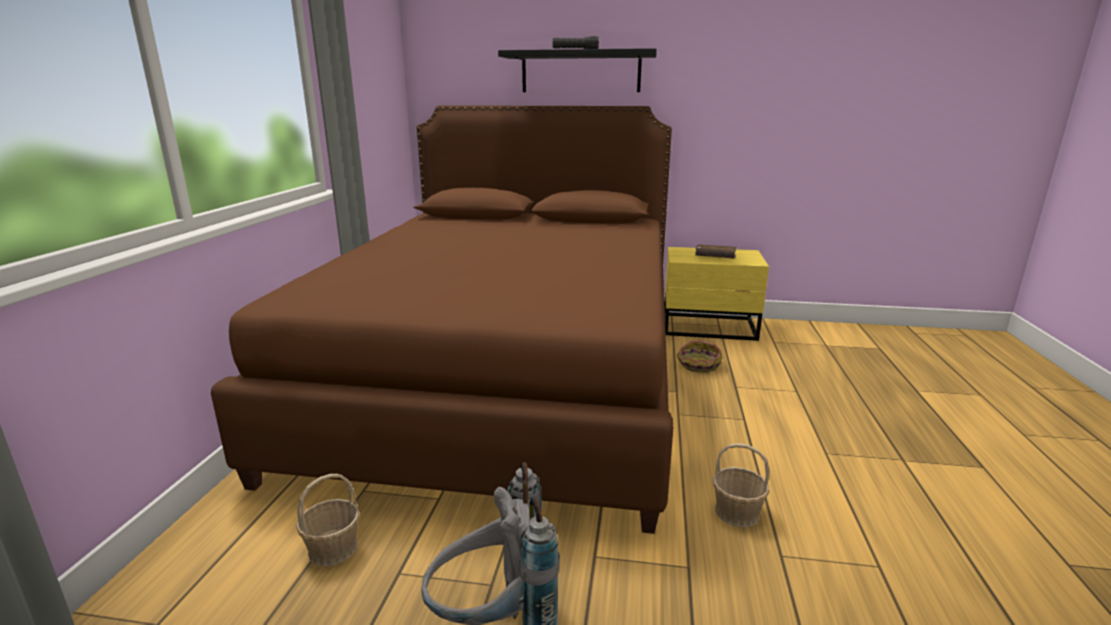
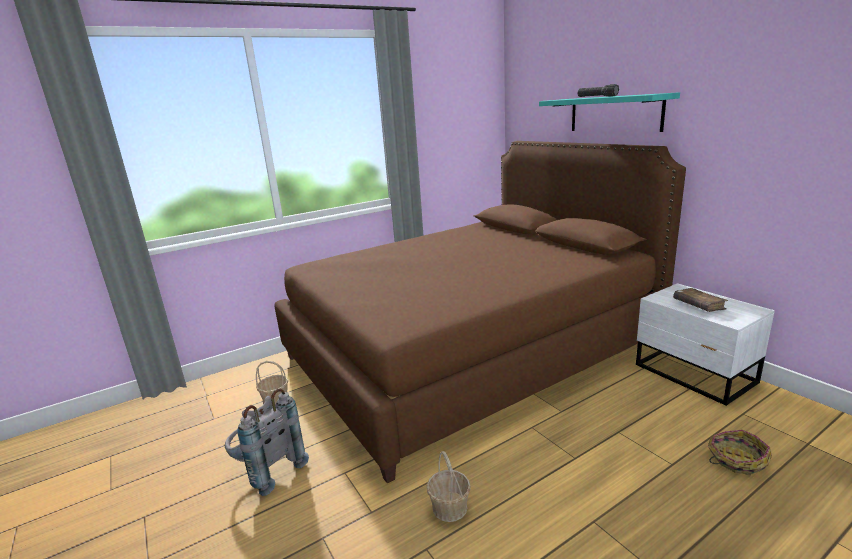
camera: 50 degrees right, 0 degrees up
(581, 72) = (614, 113): black shelf -> turquoise shelf
(698, 365) = (618, 400): basket -> basket (735, 460)
(710, 328) = (695, 375): yellow nightstand -> white nightstand

